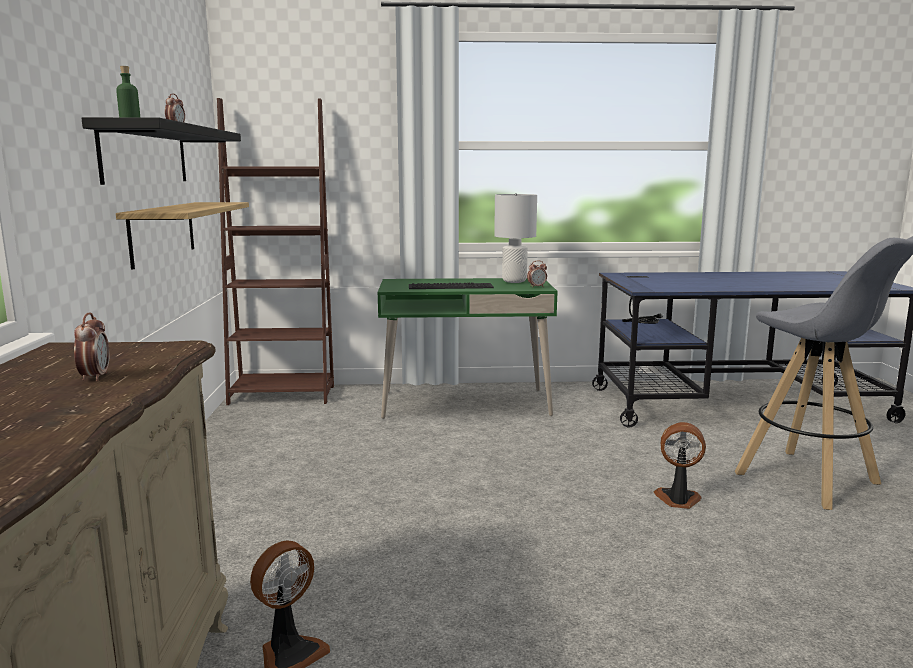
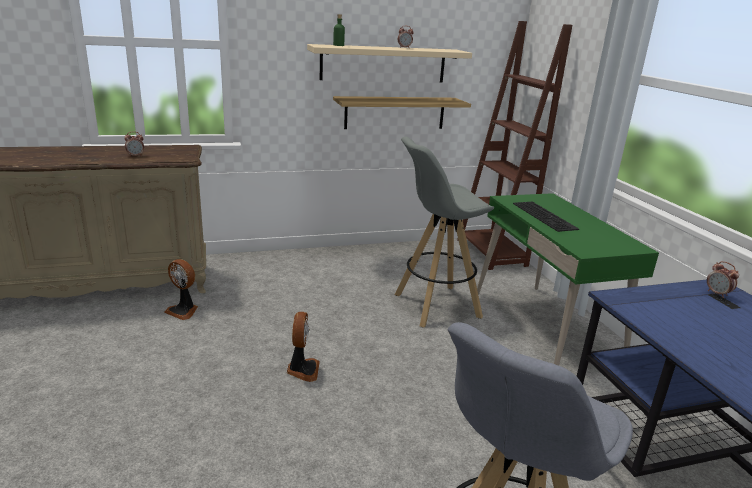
camera: 75 degrees right, 10 degrees up
(146, 155) = (383, 64): black shelf -> beige shelf
(395, 442) = (434, 305): none -> grey stool
(514, 282) = (605, 239): grey table lamp -> none
(537, 287) = (589, 249): alarm clock -> alarm clock (717, 294)
(678, 500) = (390, 458): fan -> fan (302, 370)

